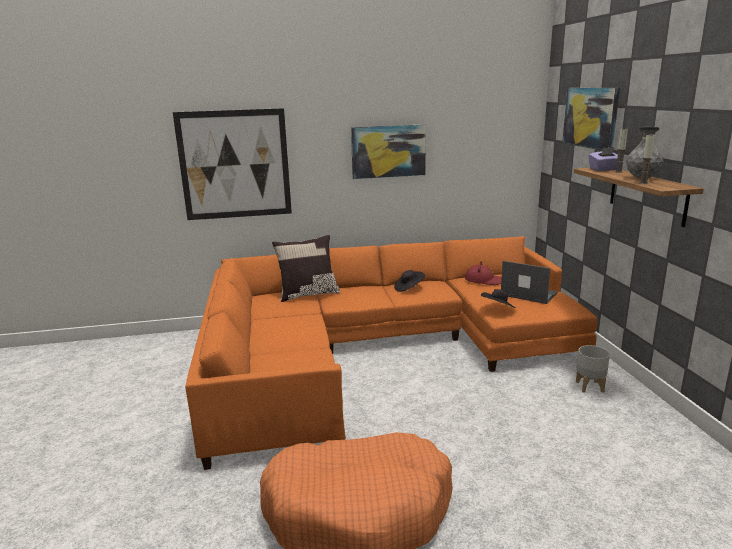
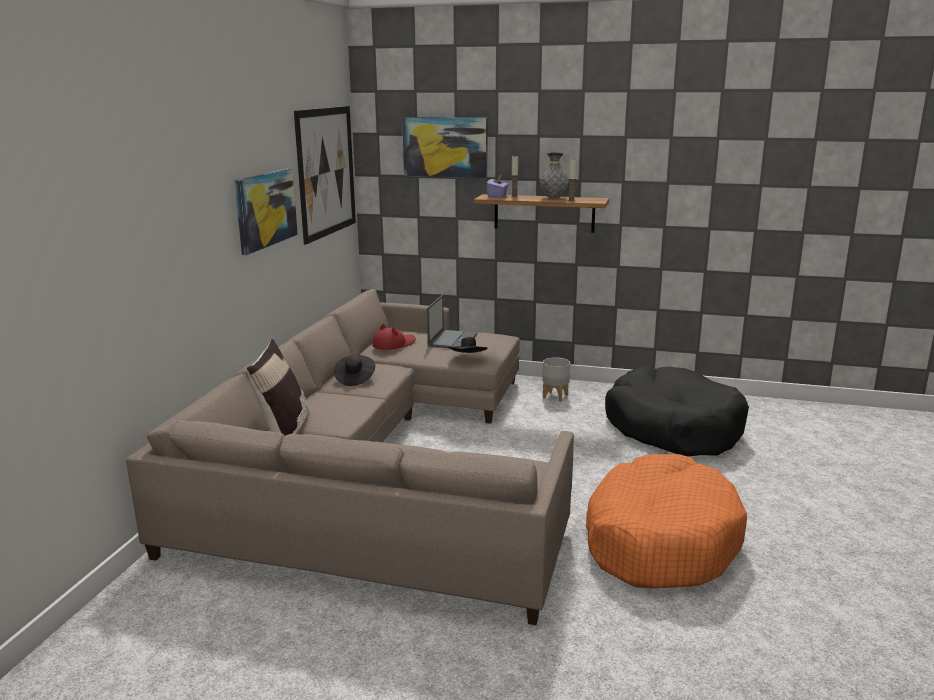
camera: 65 degrees left, 0 degrees up
(235, 165) = (127, 263): picture -> picture (326, 172)
(376, 350) = (377, 463): orange sofa -> beige sofa
(528, 294) = (452, 339): laptop -> laptop turned 135 degrees clockwise
(617, 476) = (673, 428): none -> black dog bed

